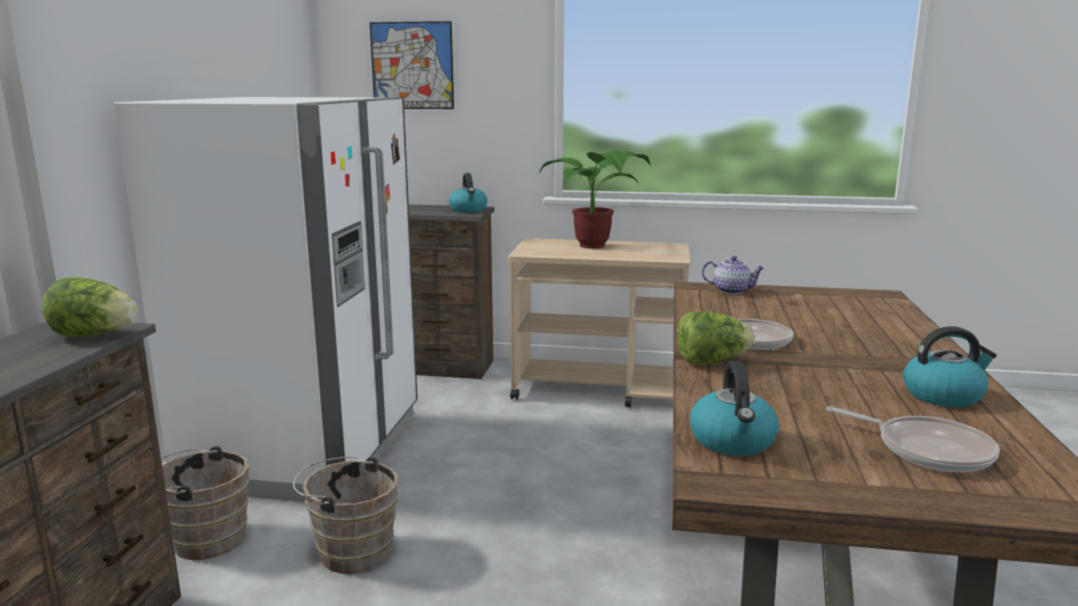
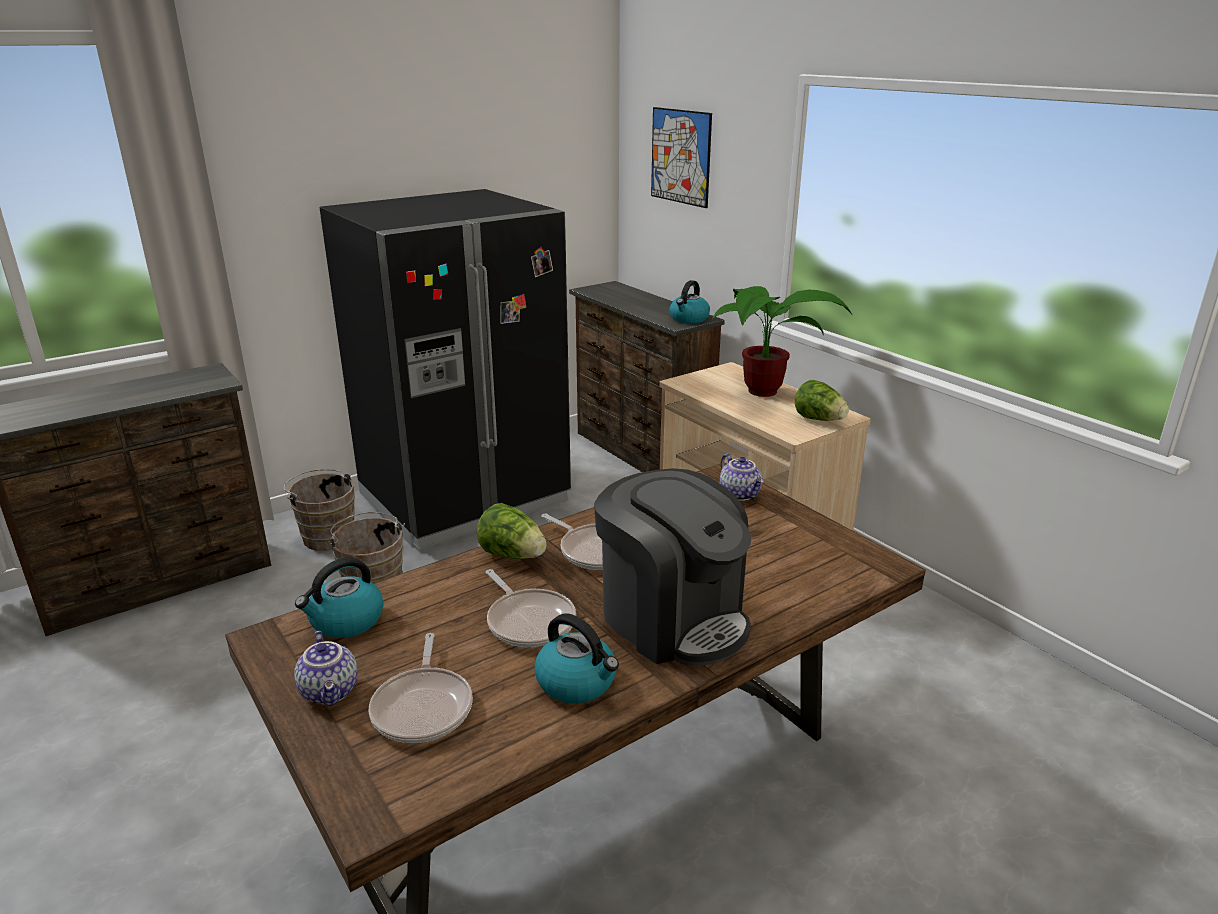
camera: 45 degrees right, 10 degrees up
(95, 335) = (203, 384): lettuce -> lettuce (819, 420)
(307, 449) = (464, 498): white fridge -> black fridge
(829, 384) = (529, 621): none -> frying pan
(859, 477) = (331, 691): none -> teapot
(883, 350) = (672, 618): none -> coffee machine

